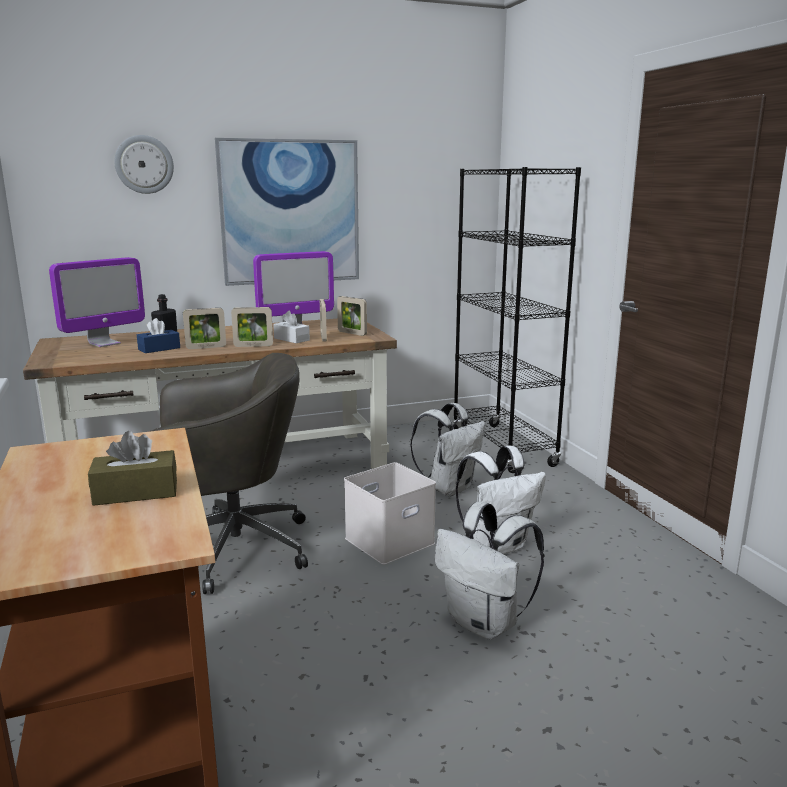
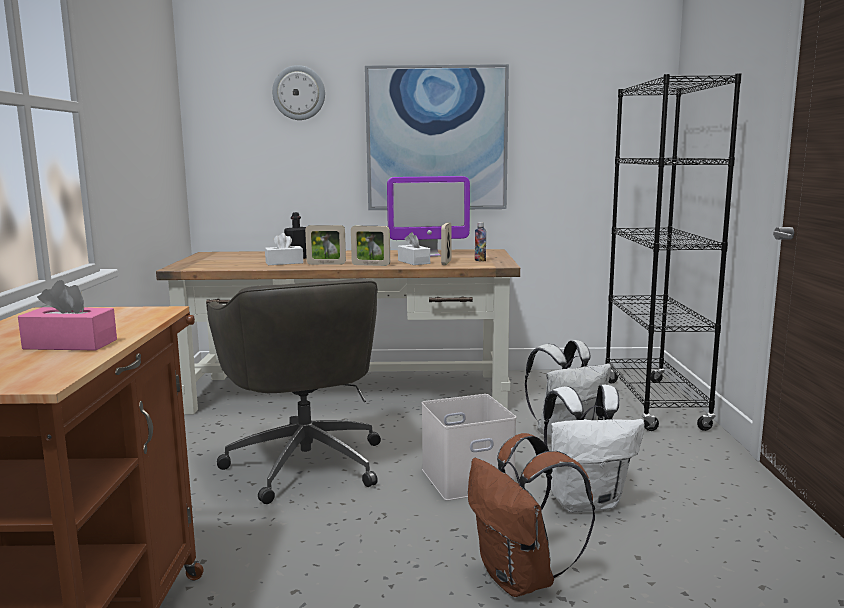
camera: 20 degrees right, 5 degrees down
(104, 343) = (244, 257): monitor -> none
(136, 492) = (70, 344): brown tissue box -> pink tissue box
(159, 349) = (284, 263): blue tissue box -> white tissue box
(230, 549) = (305, 462): grey office chair -> grey office chair turned 60 degrees clockwise
(352, 333) = (480, 260): picture frame -> bottle
(485, 623) = (521, 579): white backpack -> brown backpack

